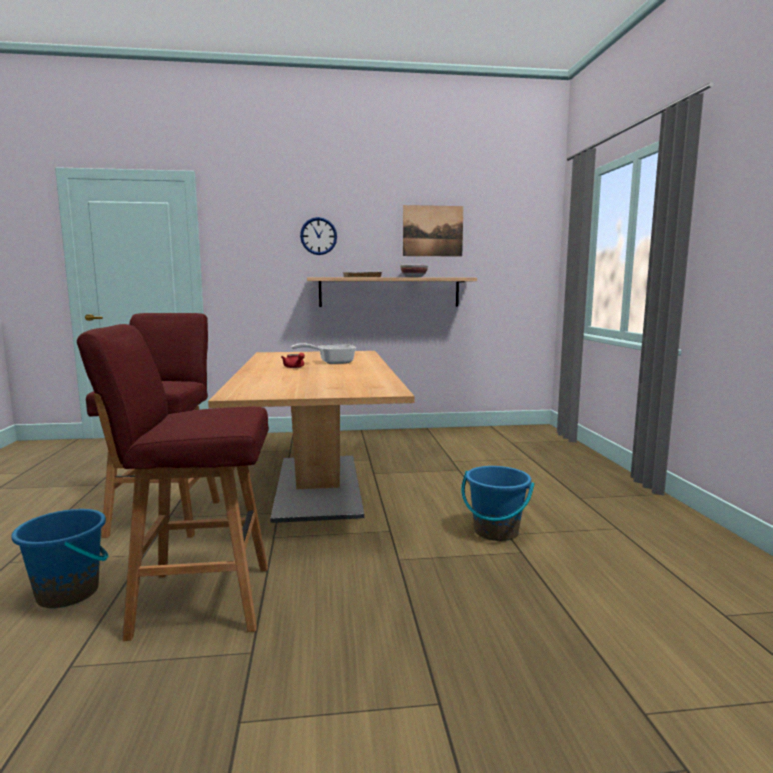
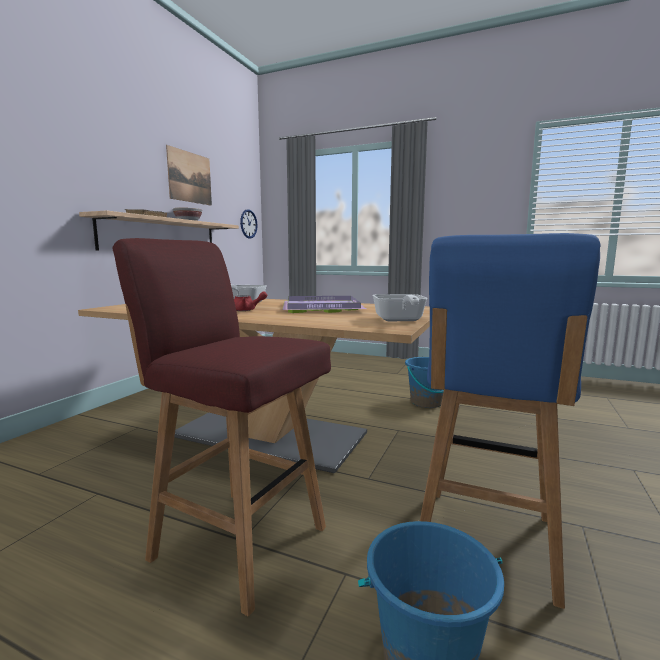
camera: 60 degrees left, 0 degrees up
(199, 600) = (485, 542): red stool -> blue stool
(281, 393) = (399, 320): none -> frying pan
(318, 236) = (87, 160): wall clock -> wall clock (248, 224)
(338, 375) = (323, 307): none -> purple tray

